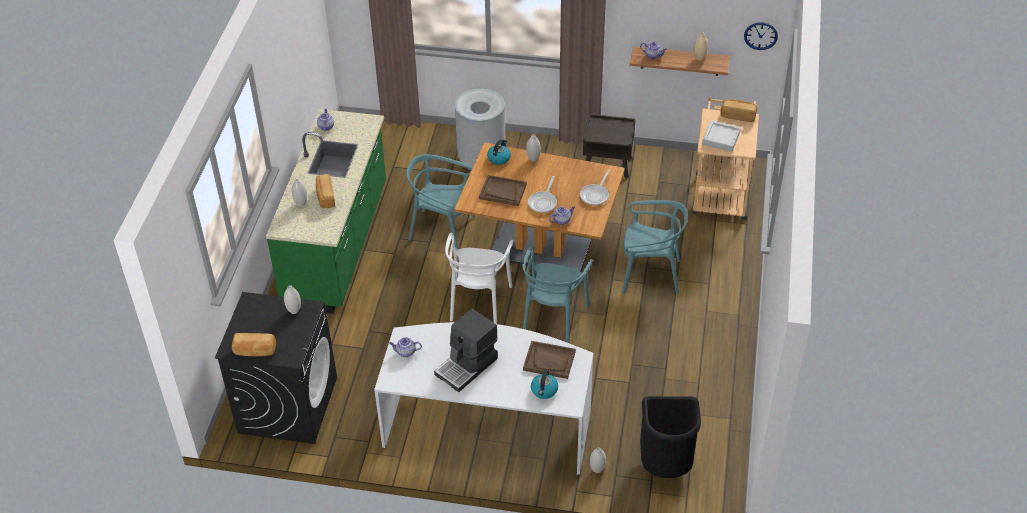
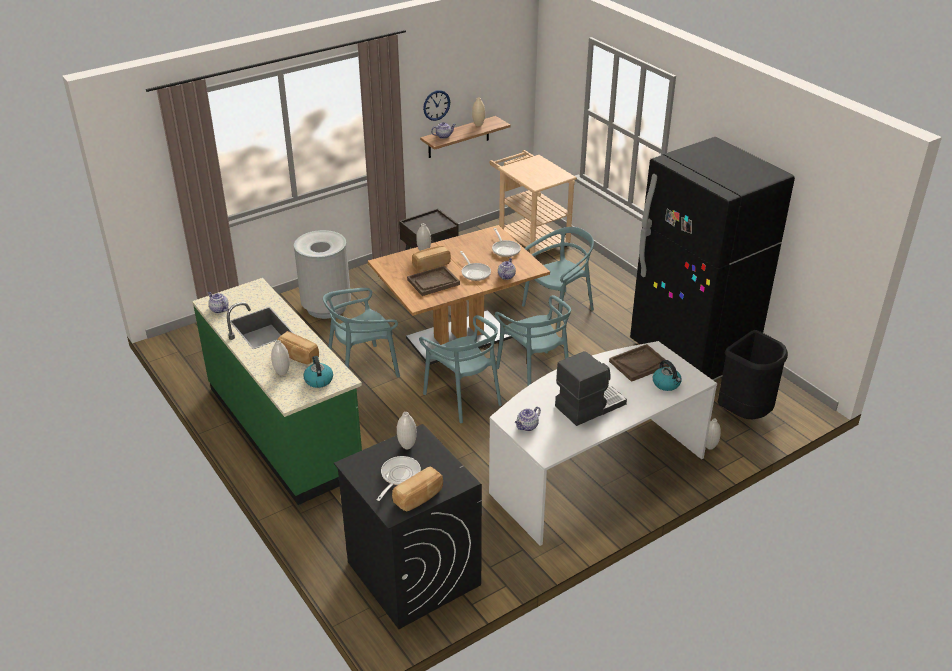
camera: 45 degrees left, 10 degrees down
(263, 328) = (398, 476): none -> frying pan
(467, 366) = (589, 405): coffee machine -> coffee machine turned 120 degrees counterclockwise
(478, 302) = (463, 397): white chair -> turquoise chair
(499, 158) = (396, 264): kettle -> kettle (318, 380)
(703, 386) = (692, 352): none -> black fridge
(721, 138) = (538, 177): grey tray -> none
(738, 115) = (528, 160): bread -> bread (431, 264)
(760, 35) = (516, 86): wall clock -> wall clock (436, 105)

